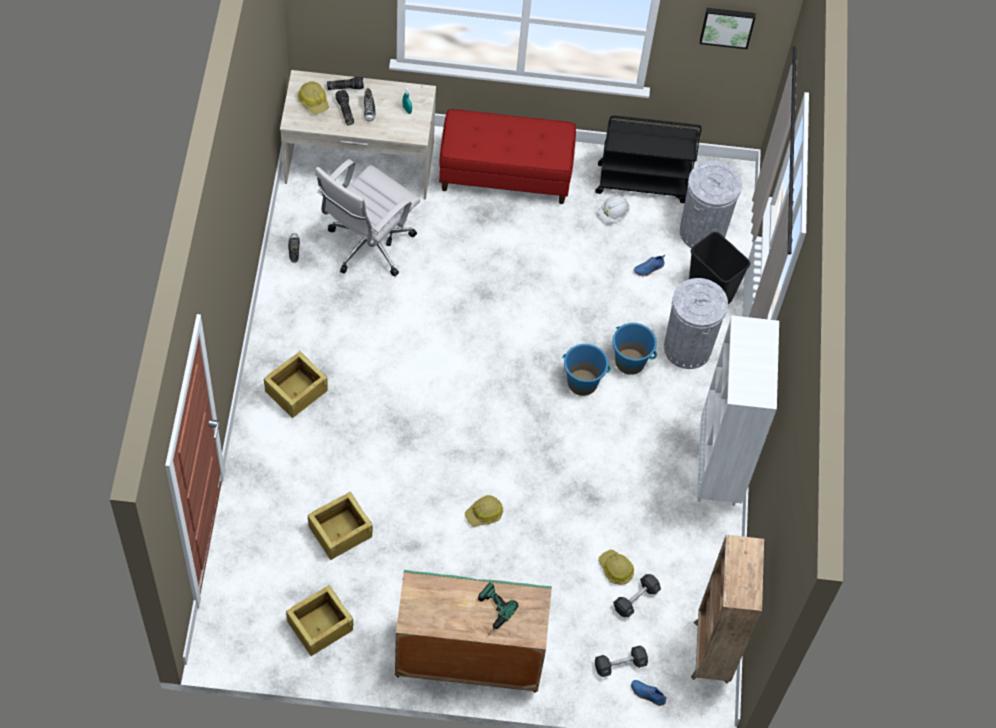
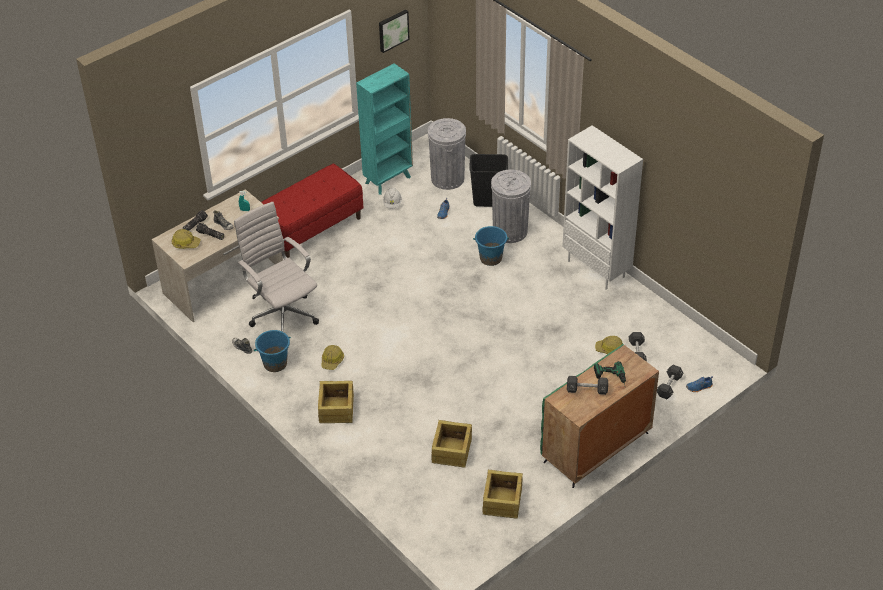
camera: 40 degrees left, 15 degrees down
(367, 247) = (282, 315): white office chair -> white office chair turned 150 degrees clockwise
(453, 601) = (587, 390): none -> black dumbbell
(484, 513) = (513, 380): hard hat -> hard hat (332, 360)
(582, 382) = (480, 285): blue bucket -> blue bucket (275, 363)
(643, 183) = (388, 180): black cart -> turquoise bookcase
(711, 653) = (701, 345): brown bookcase -> none

